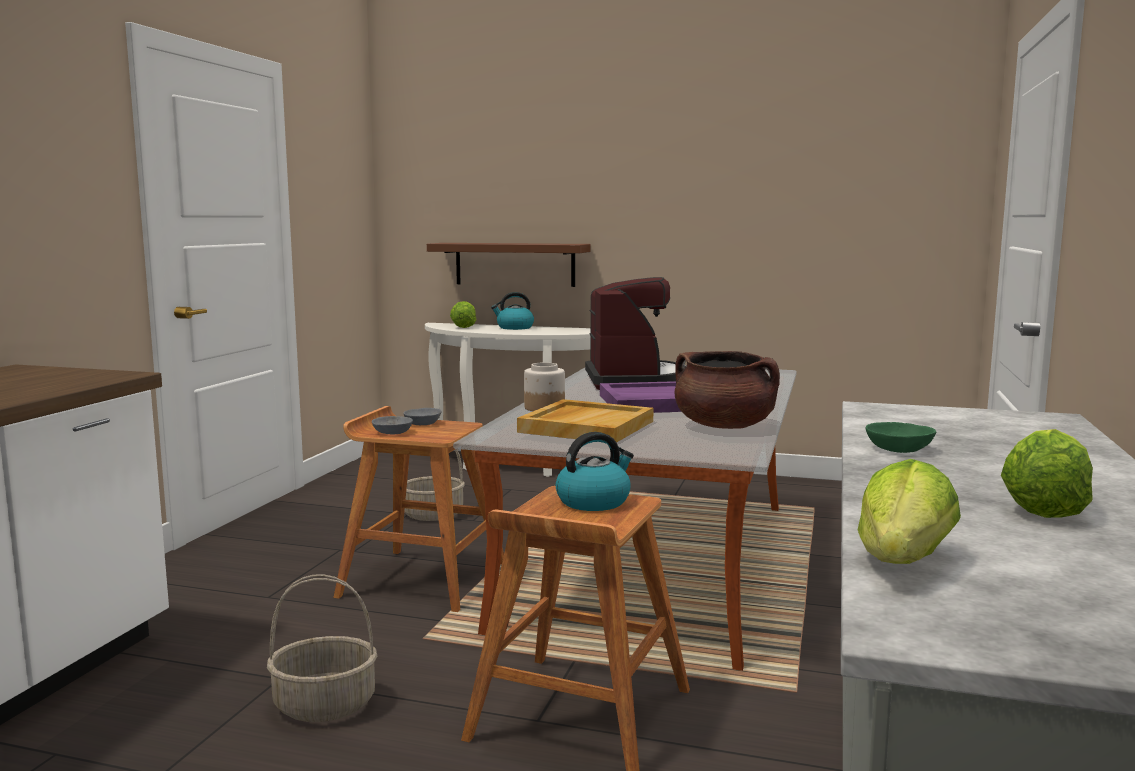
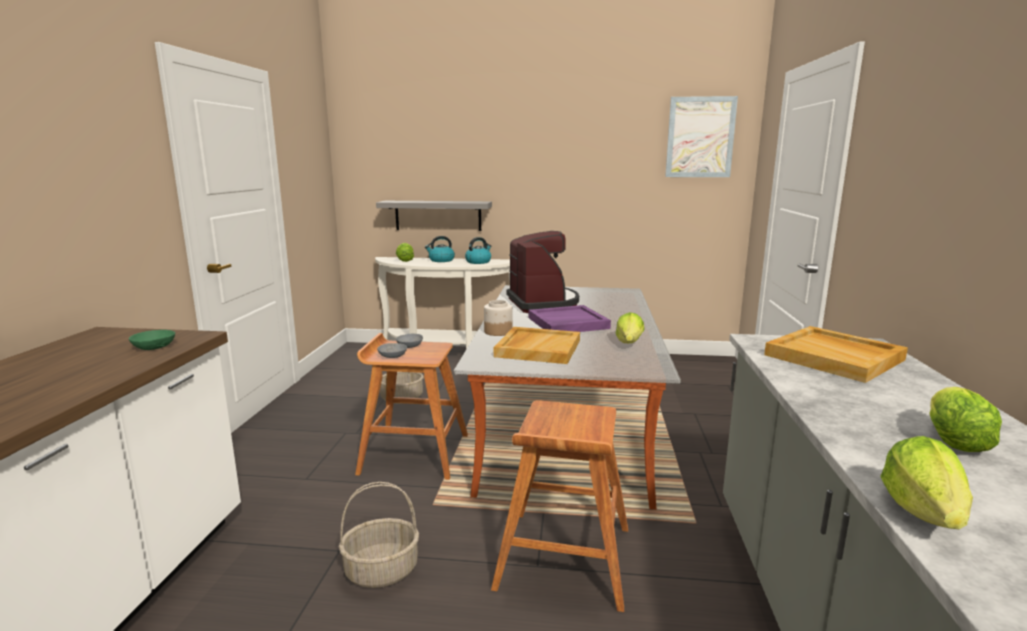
camera: 10 degrees left, 5 degrees up
(514, 264) = (438, 215): brown shelf -> grey shelf
(594, 501) = (572, 414): kettle -> kettle (478, 262)
(724, 426) = (629, 343): brown cooking pot -> lettuce
(899, 448) = (809, 382): green bowl -> green bowl (155, 346)
(902, 146) = (700, 137): none -> picture
(974, 428) = (835, 357): none -> beige tray

